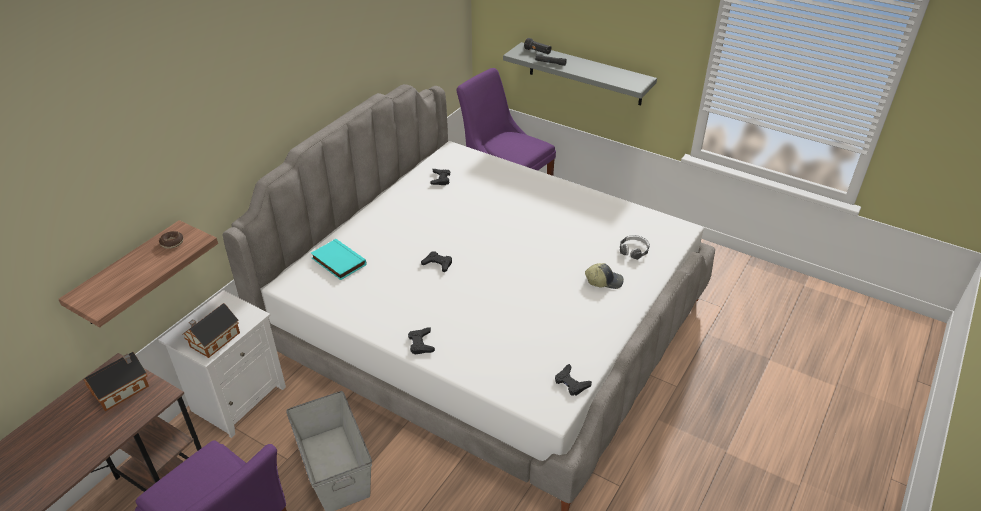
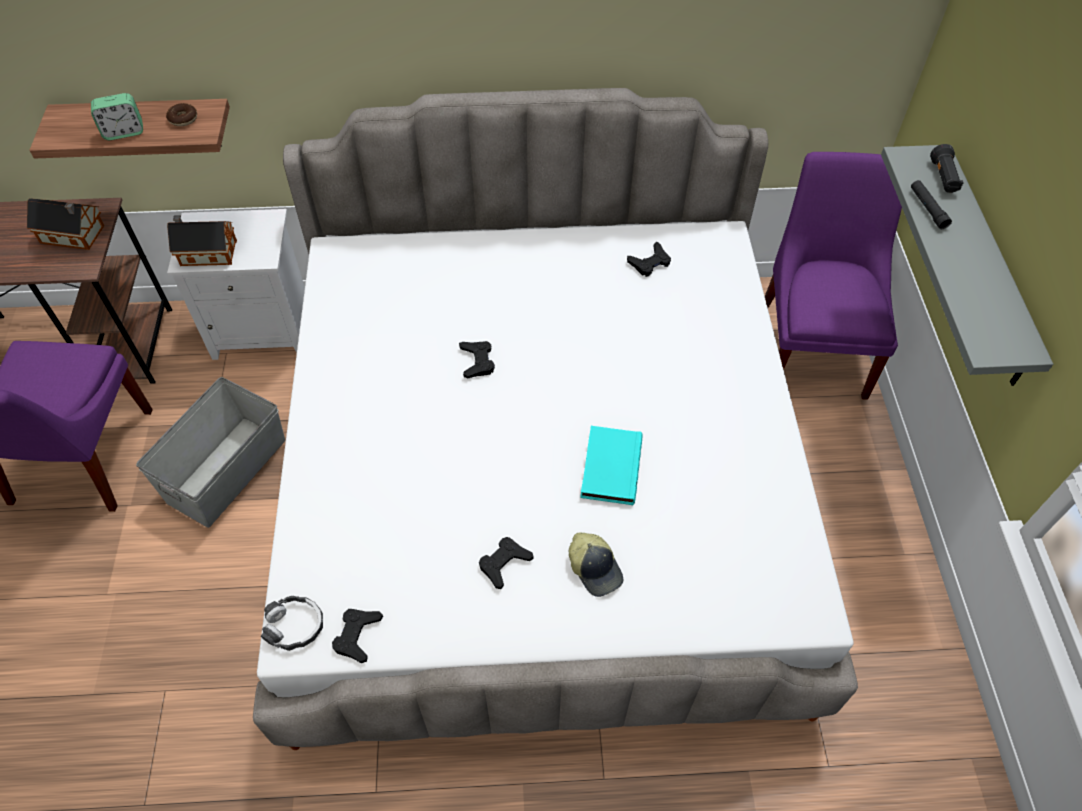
camera: 55 degrees right, 15 degrees up
(146, 271) = (124, 132): none -> alarm clock
(337, 262) = (404, 268): turquoise book -> turquoise book (609, 467)
(421, 343) = (322, 431): black game controller -> black game controller (504, 563)
(634, 250) = (698, 572): headphones -> headphones (295, 626)

